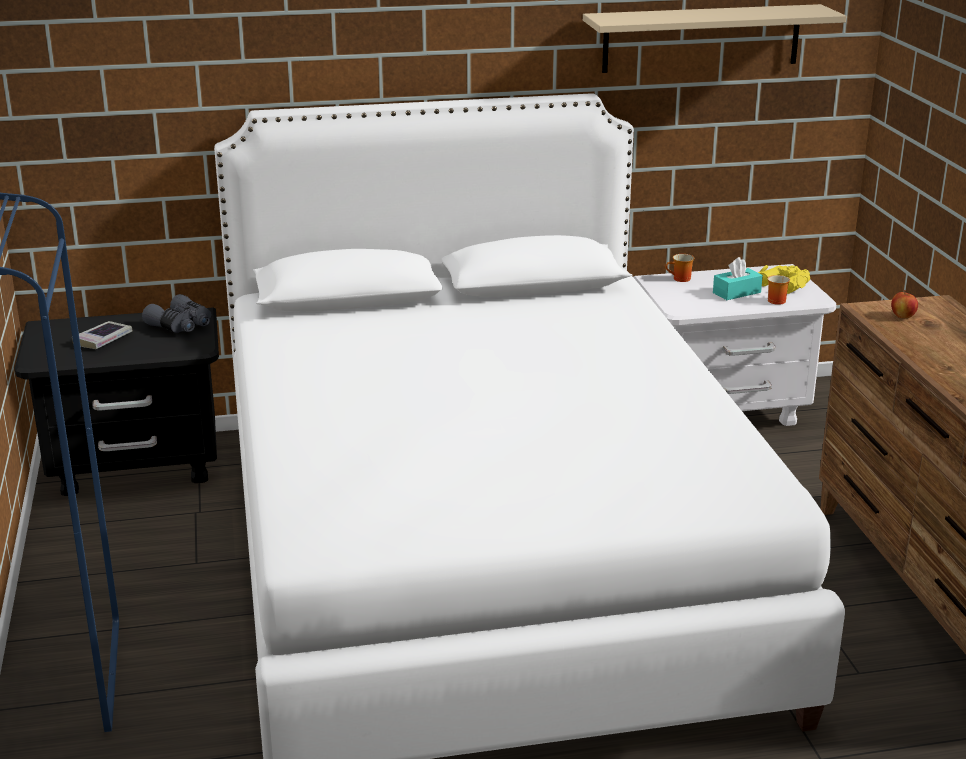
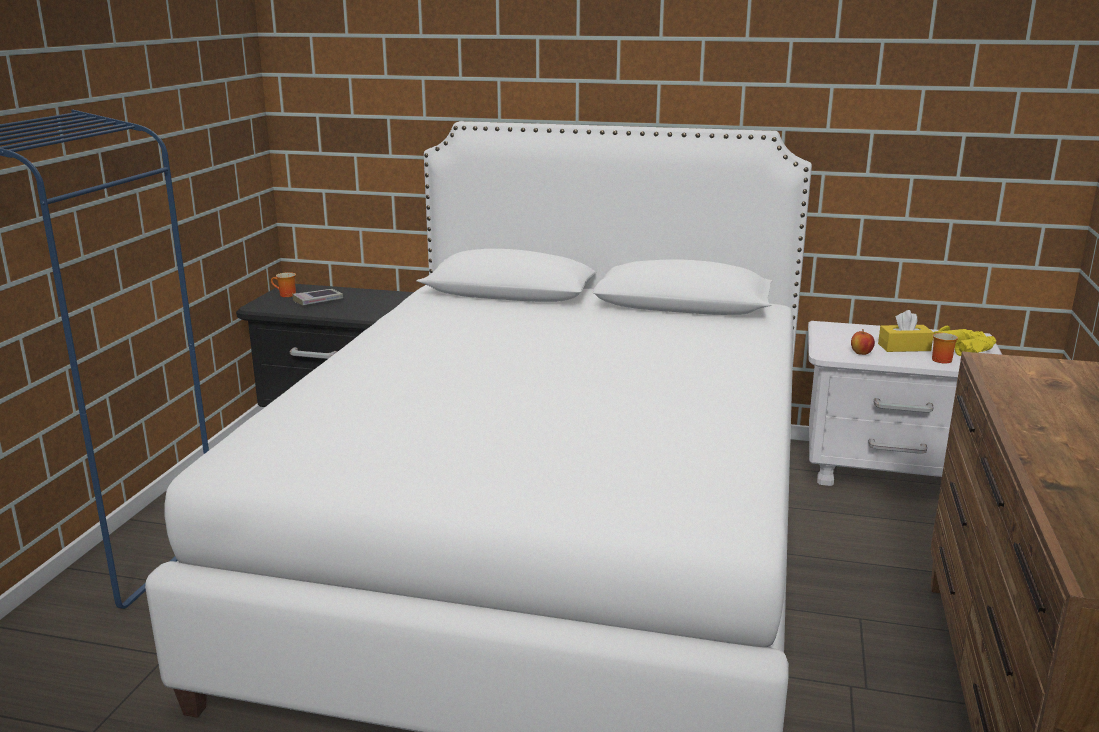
camera: 25 degrees right, 5 degrees down
(181, 325) = (384, 300): grey binoculars -> none
(680, 279) = (854, 329): mug -> mug (285, 295)
(701, 38) = (898, 83): beige shelf -> none
(736, 292) = (904, 347): turquoise tissue box -> yellow tissue box
(903, 316) = (1028, 372): apple -> apple (861, 353)

